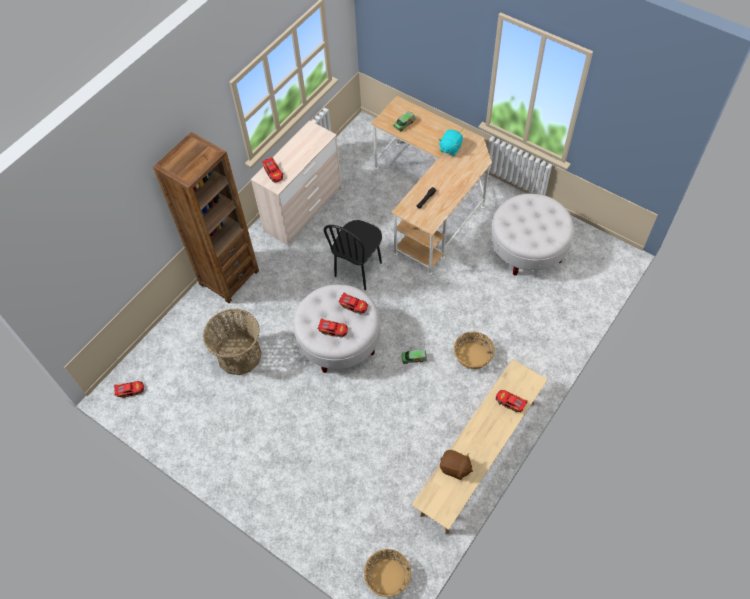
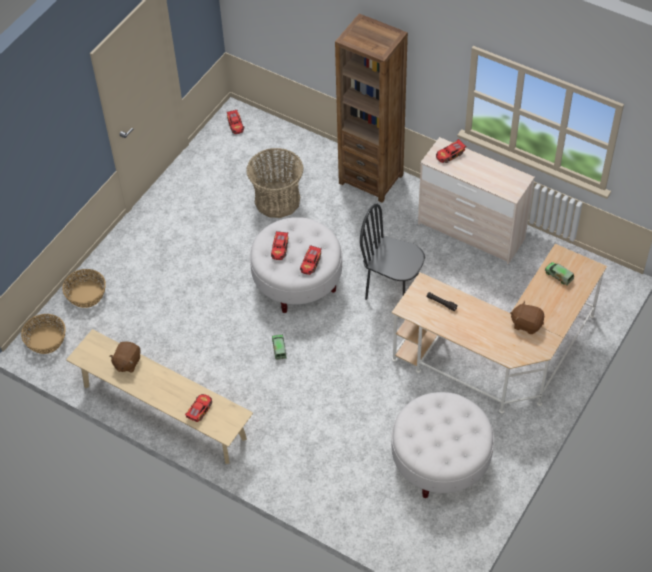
camera: 85 degrees right, 5 degrees down
(450, 148) = (526, 324): turquoise plush toy -> brown plush toy
(473, 356) = (284, 404): basket -> basket (86, 295)

